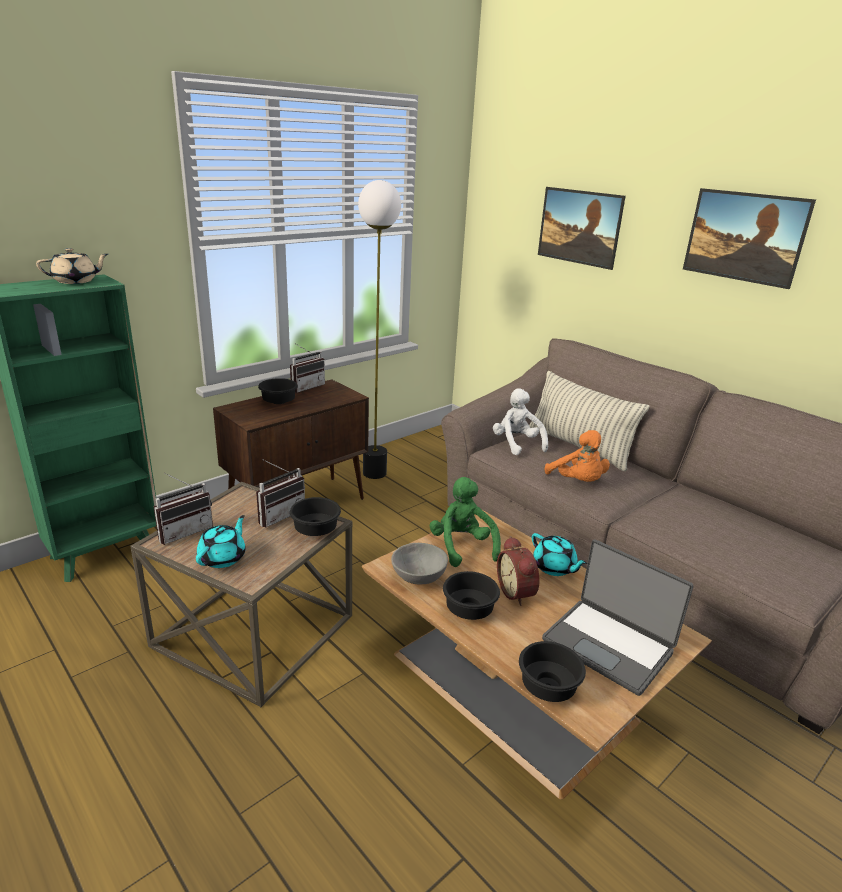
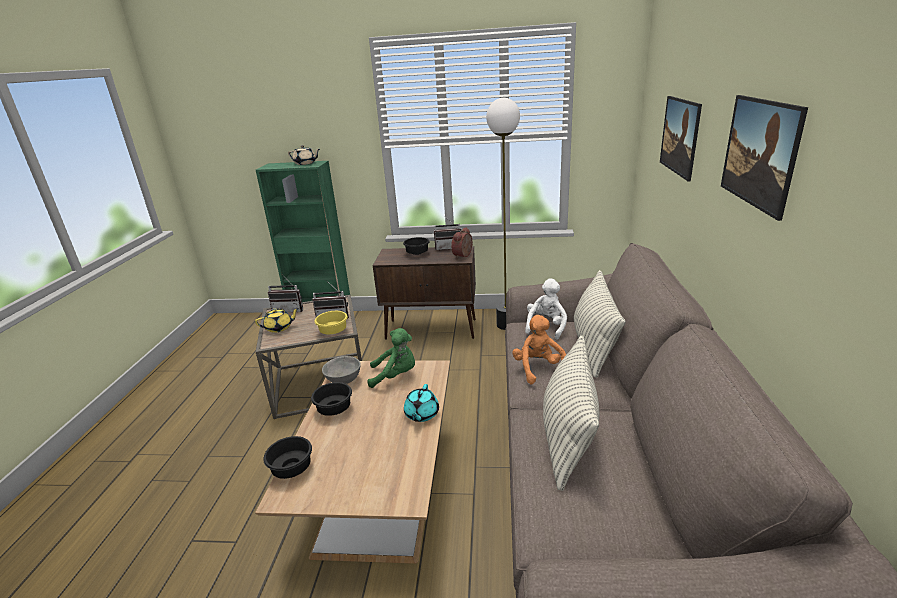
camera: 50 degrees right, 0 degrees up
(223, 558) = (279, 328): turquoise teapot -> yellow teapot
(314, 531) = (332, 331): black bowl -> yellow bowl
(462, 547) = (395, 376): green plush toy -> green plush toy turned 60 degrees clockwise
(517, 592) = (374, 415): alarm clock -> alarm clock (464, 256)
(577, 482) = (539, 369): orange plush toy -> orange plush toy turned 150 degrees clockwise
(609, 645) = (361, 473): laptop -> none
(688, 522) = (568, 436): none -> pillow

